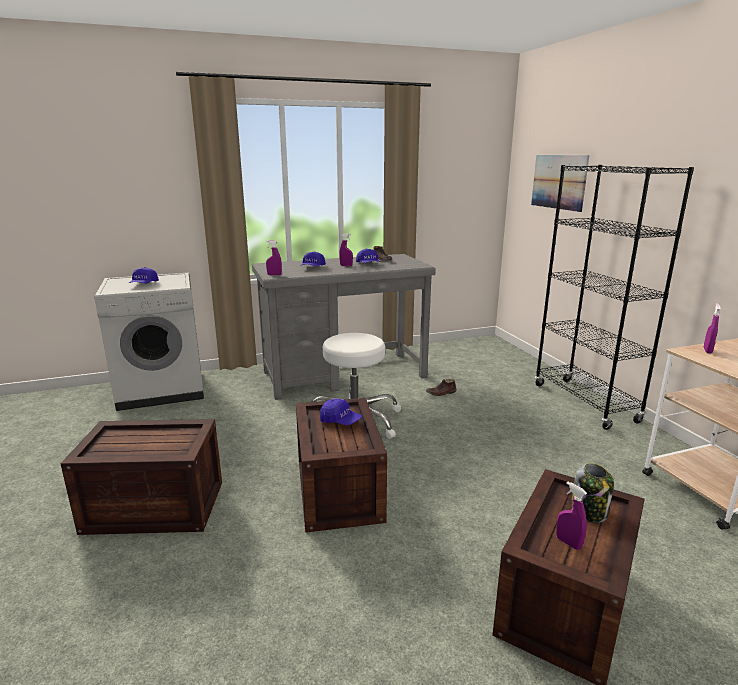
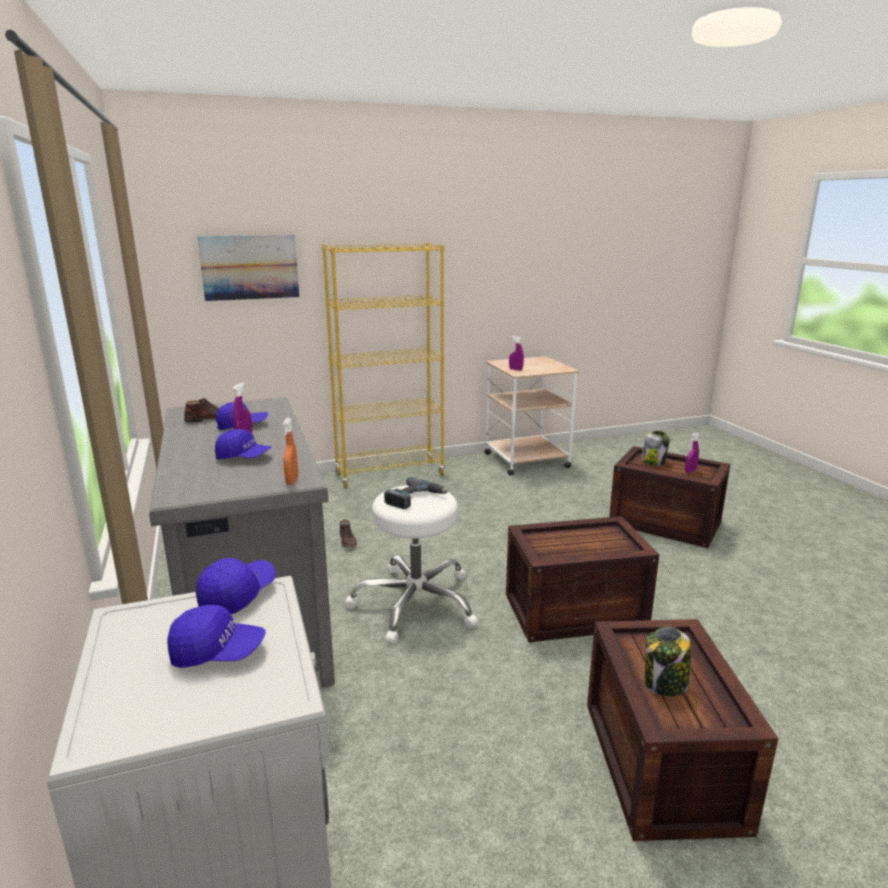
camera: 90 degrees left, 0 degrees up
(140, 438) = (665, 684): none -> jar
(274, 275) = (292, 481): purple spray bottle -> orange spray bottle
(340, 421) = (563, 541): blue cap -> blue cap (237, 595)
(354, 341) = (415, 498): none -> power drill
(585, 403) = (390, 475): black bookcase -> yellow bookcase

